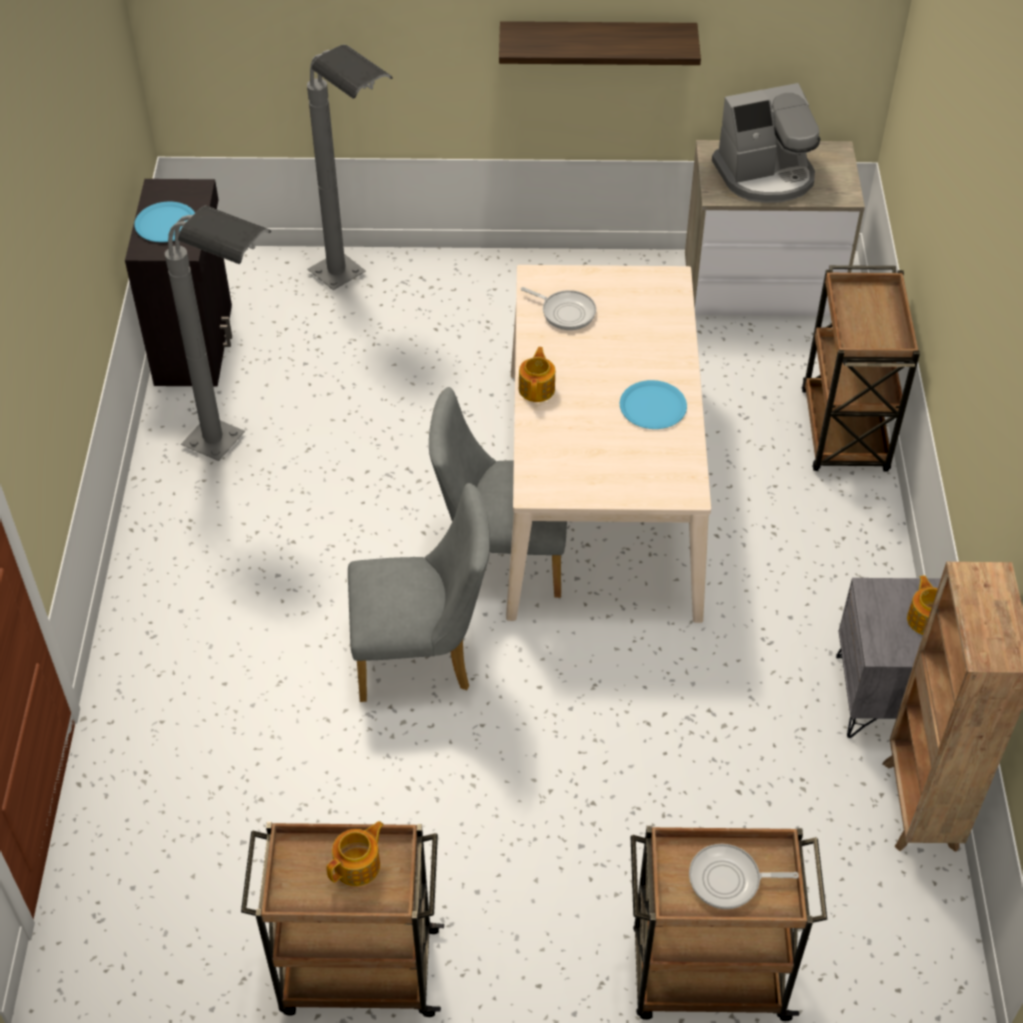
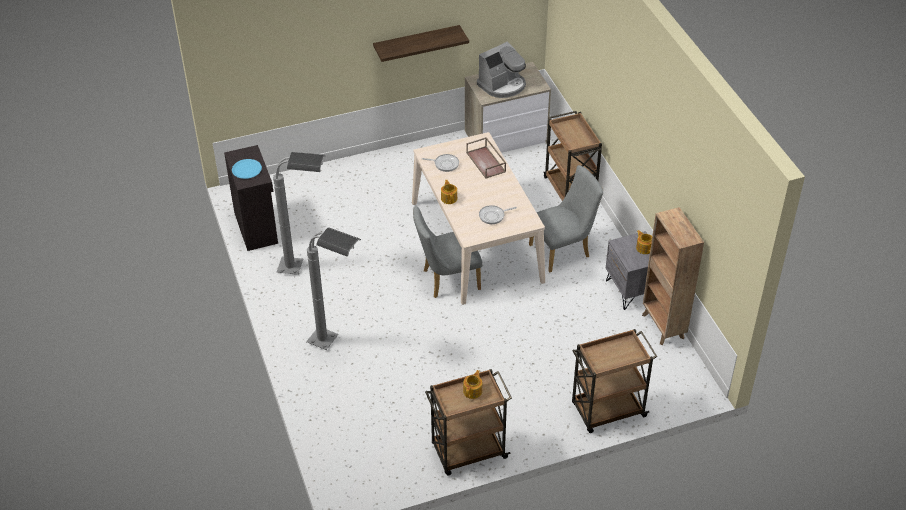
camera: 20 degrees left, 5 degrees down
(356, 288) = (320, 184): grey floor lamp -> grey floor lamp (337, 345)
(423, 656) = (433, 328): grey chair -> grey chair (563, 250)
(653, 406) = (501, 193): blue plate -> none
(654, 330) = (486, 162): none -> brown tray
(729, 880) = (615, 355): frying pan -> frying pan (493, 216)

